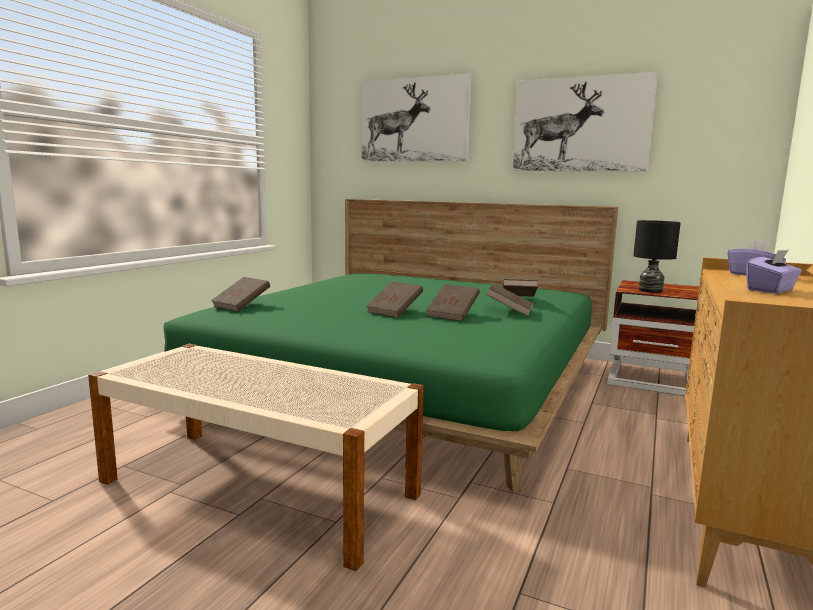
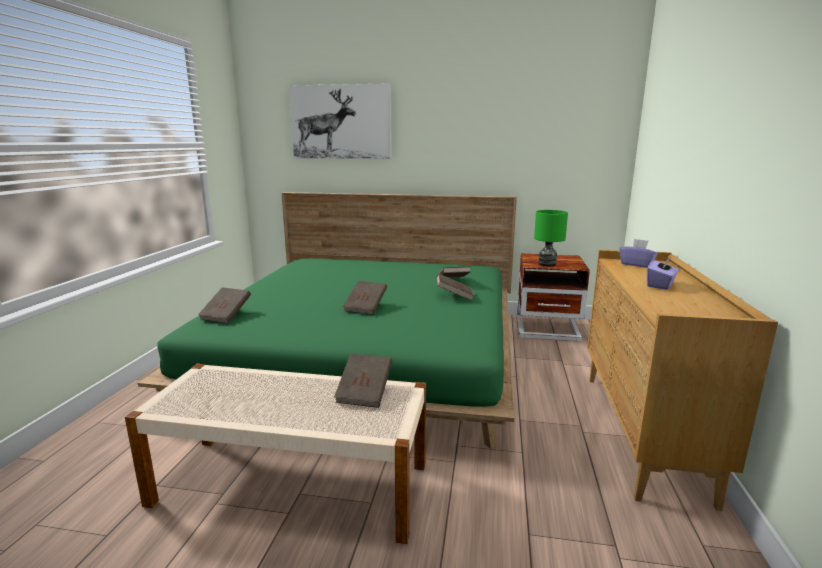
camera: 15 degrees left, 5 degrees up
(453, 315) = (414, 306): brown book -> brown book (364, 393)
(581, 125) = (484, 130): picture -> none
(650, 290) = (547, 264): black table lamp -> green table lamp

